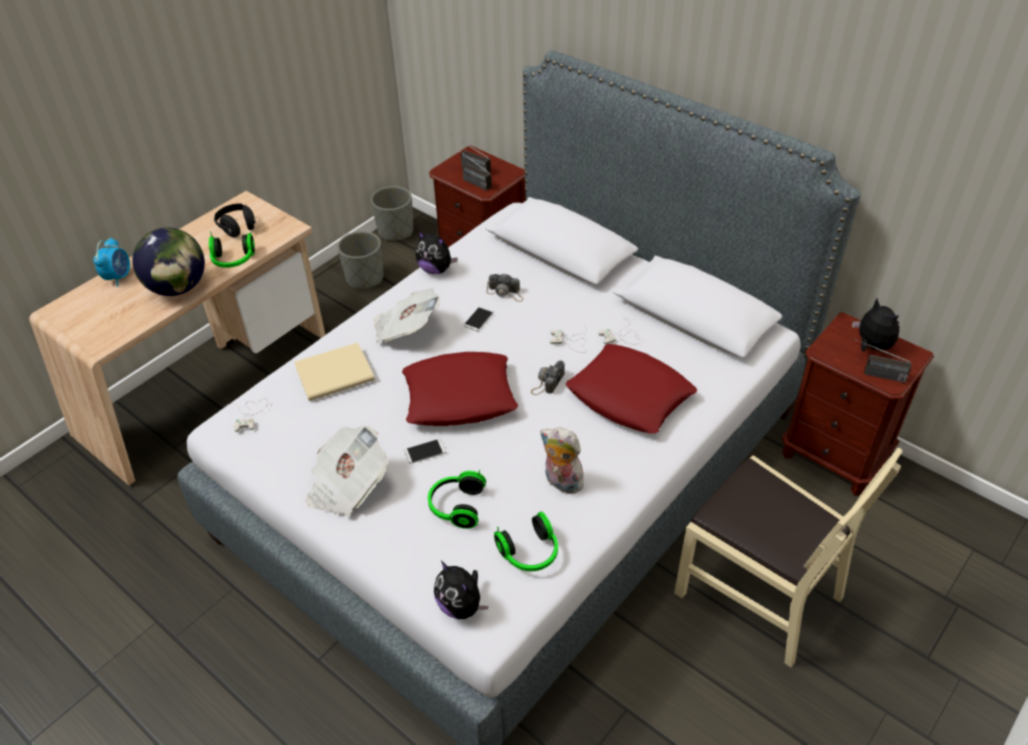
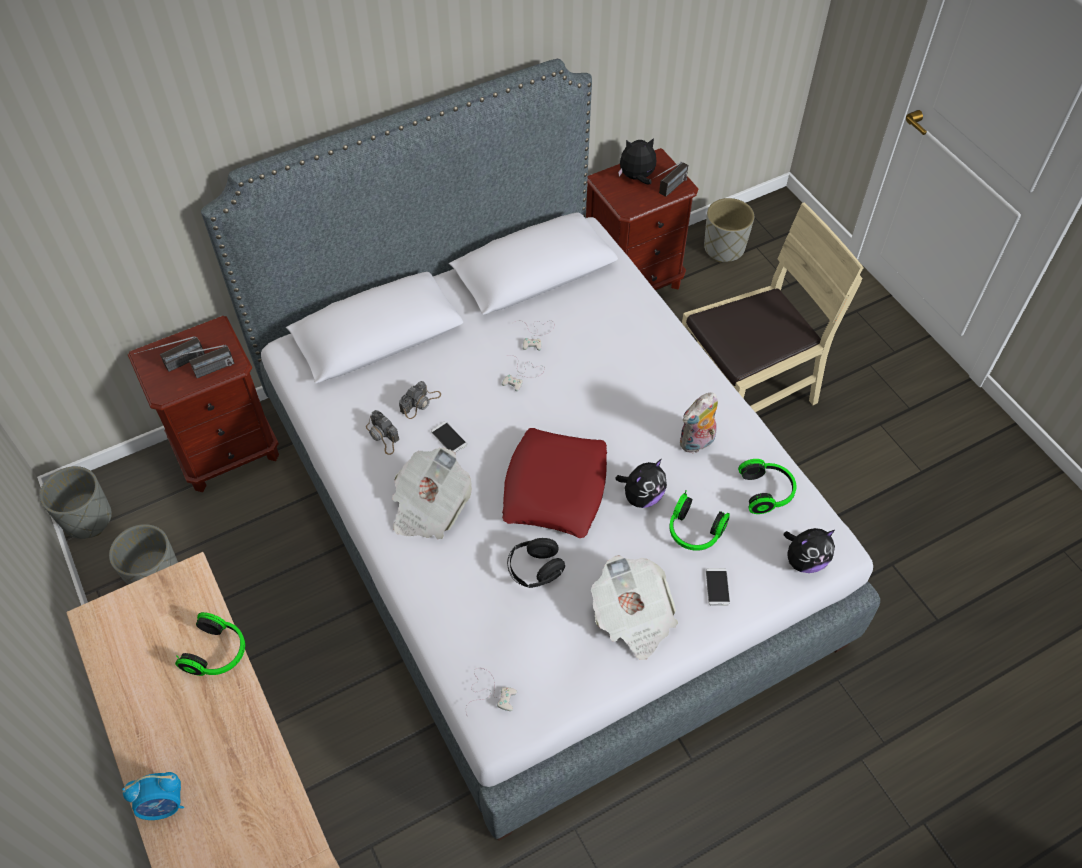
camera: 70 degrees left, 10 degrees up
(119, 277) = (164, 804): alarm clock -> alarm clock turned 135 degrees clockwise
(178, 288) = (235, 729): globe -> none
(237, 227) = (148, 636): black headphones -> black headphones (535, 570)
(337, 374) = (469, 589): beige book -> none
(425, 451) = (615, 538): phone -> phone (717, 587)
(436, 269) = (343, 453): plush toy -> plush toy (641, 496)
(548, 382) = (569, 411): camera -> camera (383, 436)
(630, 396) = (615, 357): red pillow -> none
(945, 519) = (724, 248): none -> grey planter

